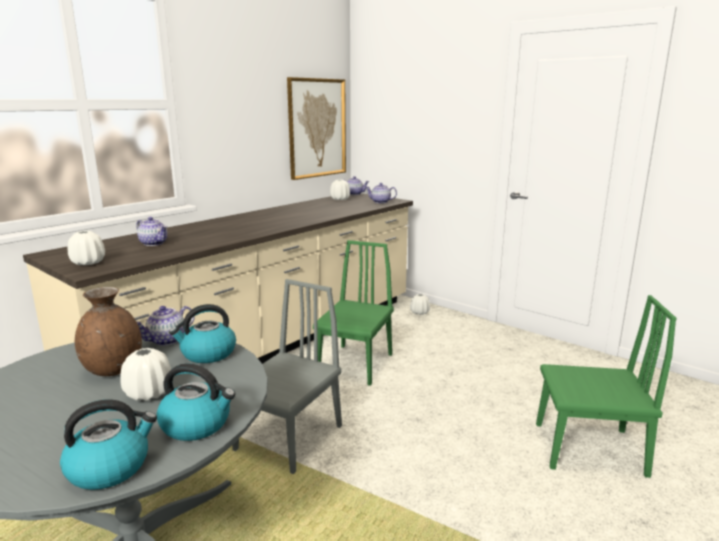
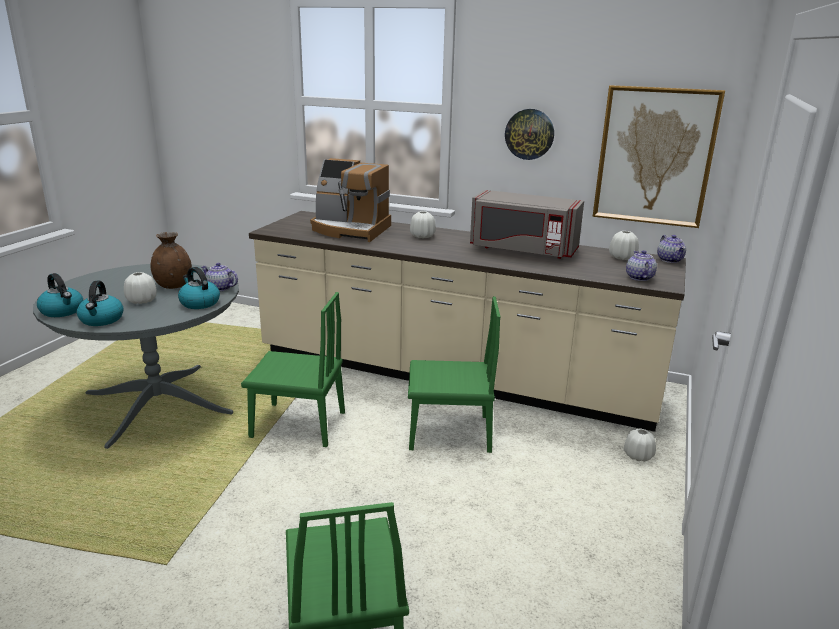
camera: 70 degrees right, 5 degrees up
(88, 262) = (289, 226): white vase -> white vase (422, 236)
(154, 243) = (350, 230): teapot -> coffee machine
(242, 121) = (529, 134): none -> wall clock
(289, 438) = (298, 425): grey chair -> green chair
(296, 211) = (522, 250): none -> grey microwave

